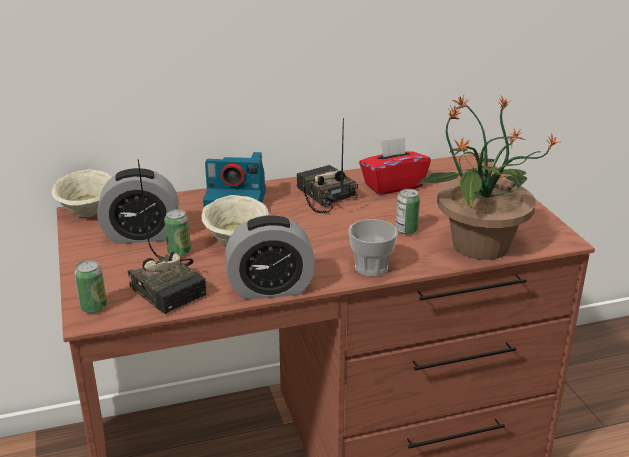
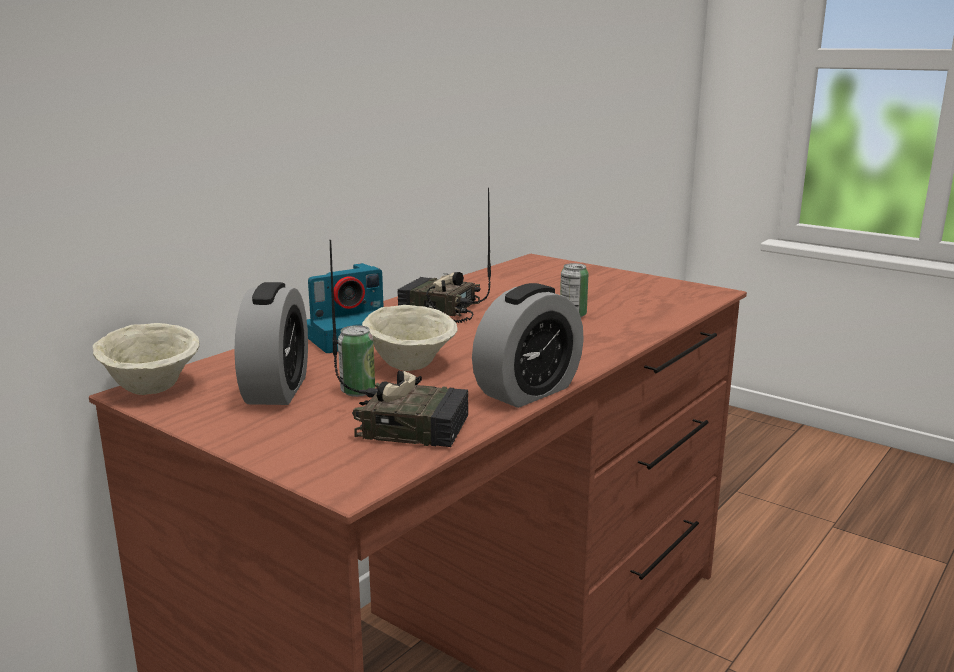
camera: 35 degrees left, 10 degrees down
(94, 307) = (338, 472): can -> none
(142, 235) = (277, 390): alarm clock -> alarm clock turned 45 degrees counterclockwise
(371, 267) = (596, 348): cup -> none
(393, 185) = (495, 288): red tissue box -> none
(478, 245) = (657, 310): potted plant -> none

